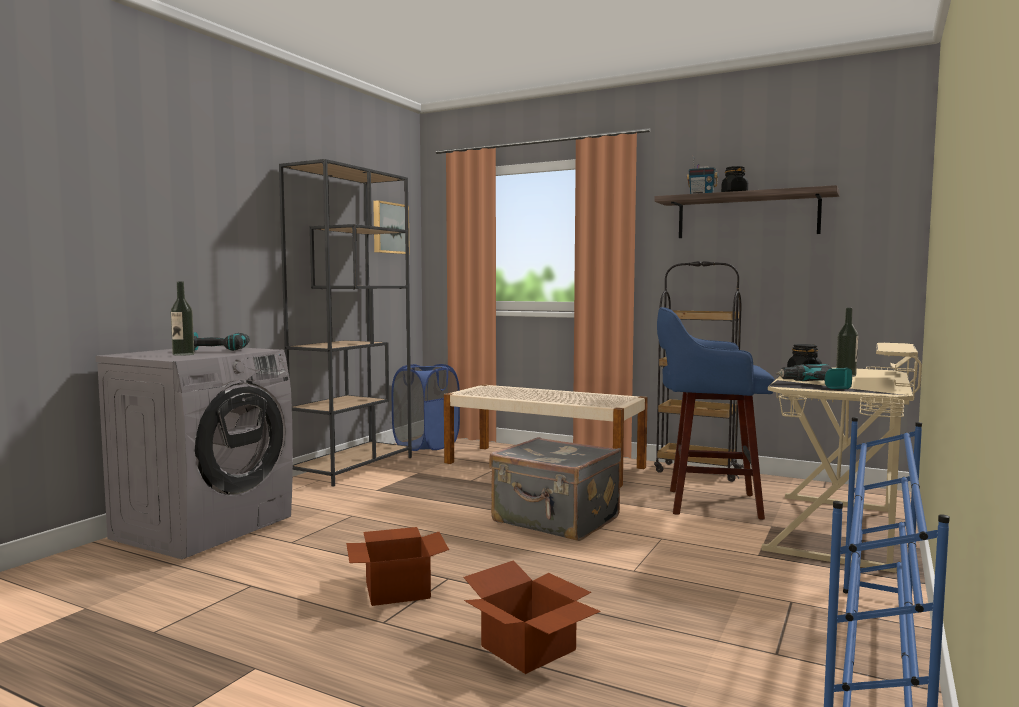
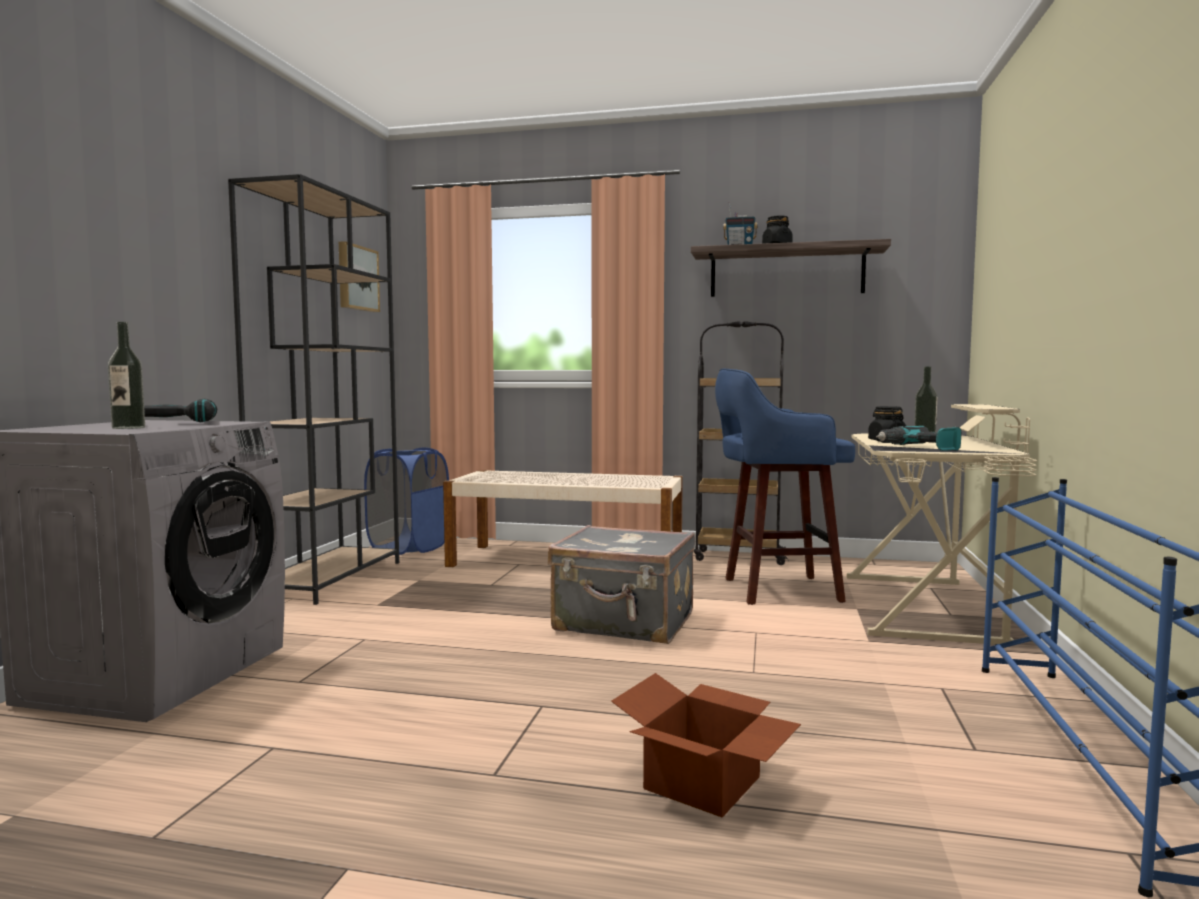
camera: 15 degrees left, 0 degrees up
(398, 589) = (486, 727): cardboard box -> none

